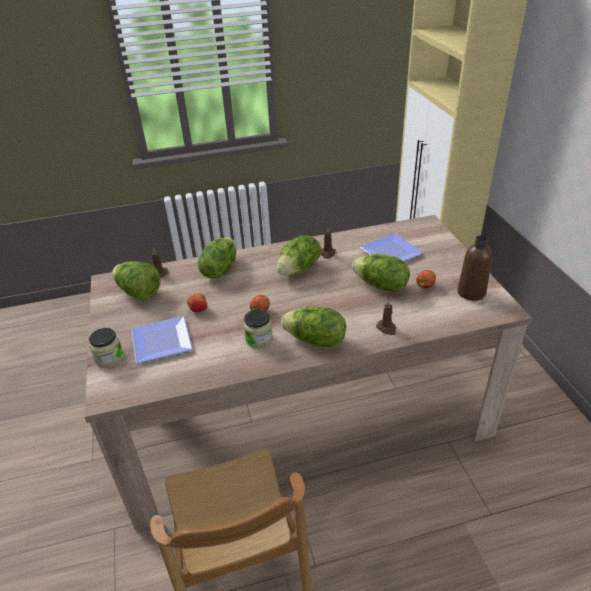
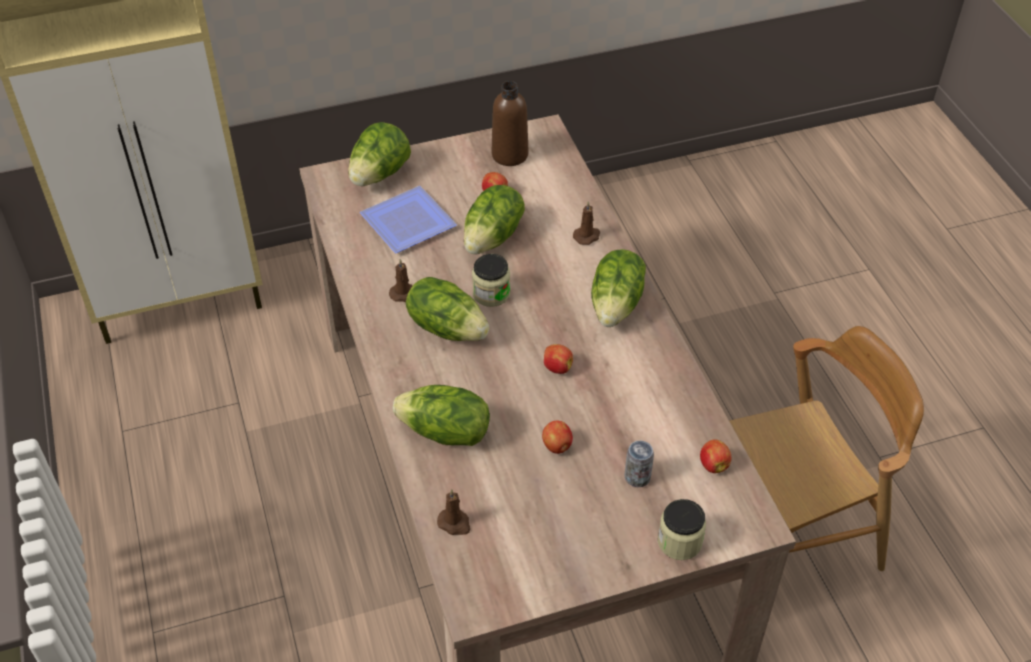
camera: 95 degrees left, 10 degrees up
(139, 292) = (511, 542): lettuce -> lettuce (379, 175)
(161, 379) = (713, 464): none -> apple
(164, 342) = (637, 477): plate -> can
(259, 339) = (620, 364): jar -> jar (491, 293)

